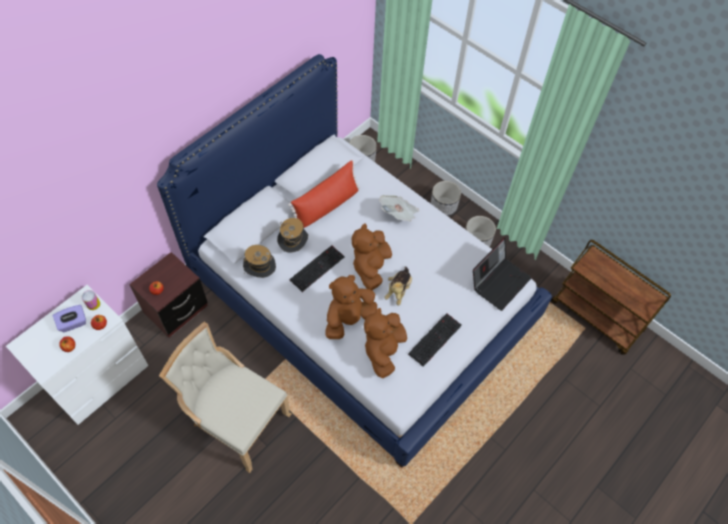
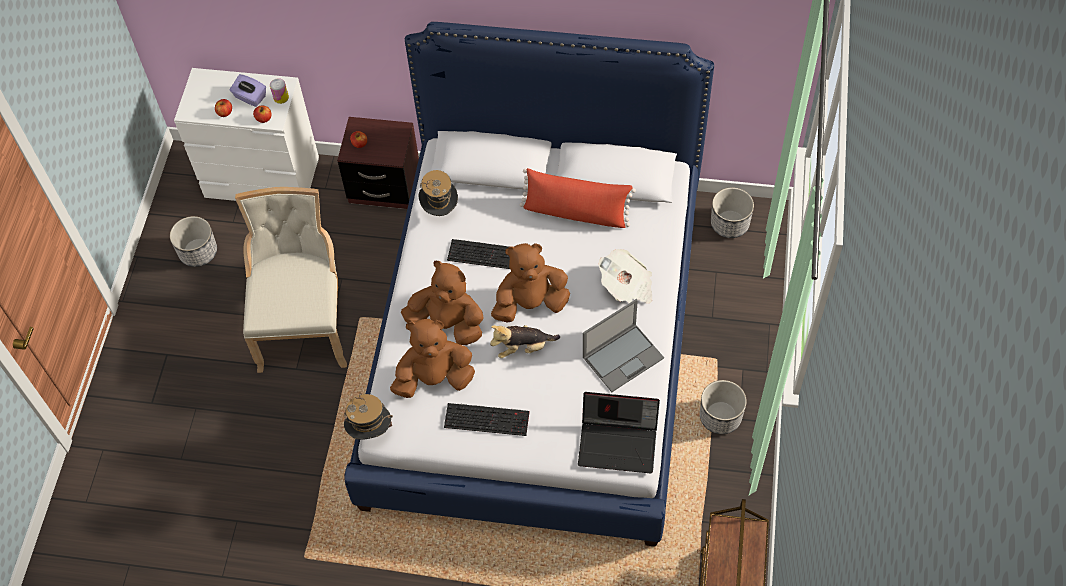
camera: 60 degrees right, 0 degrees up
(293, 247) = (496, 217): hat -> hat (370, 431)
(443, 206) = (741, 350): planter -> planter (198, 252)
(444, 244) = (623, 357): none -> laptop

